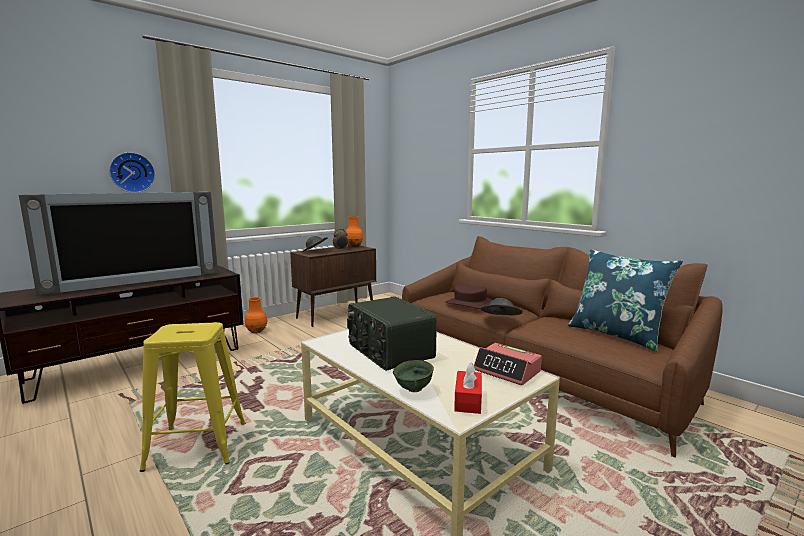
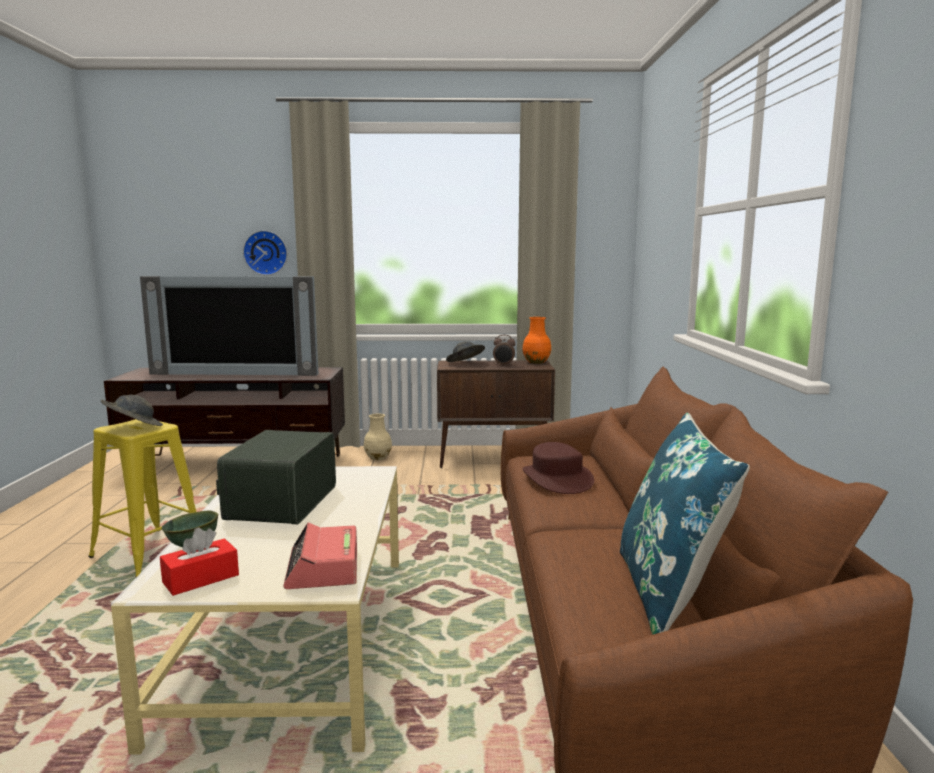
camera: 40 degrees right, 0 degrees up
(256, 331) = (378, 457): orange vase -> beige vase
(500, 320) = (541, 511): grey hat -> grey hat (133, 427)

